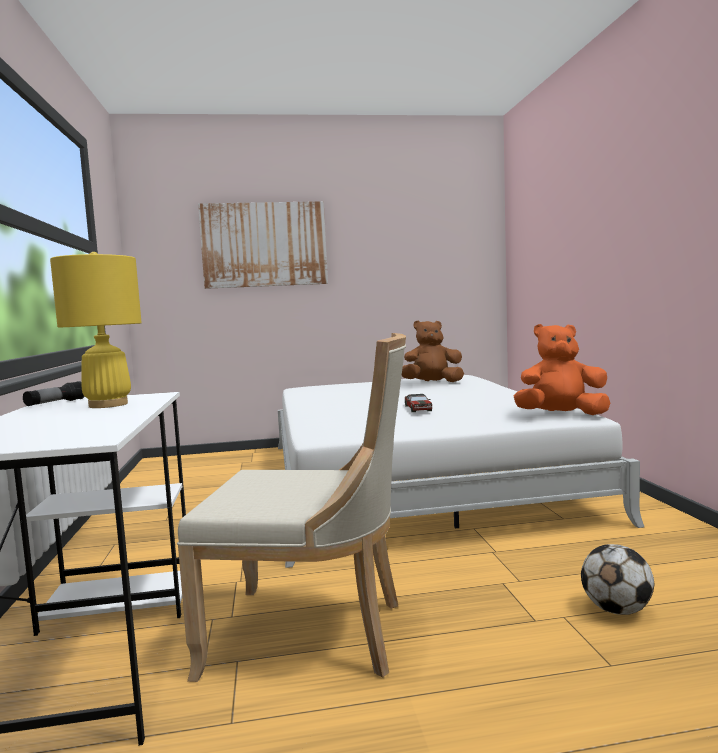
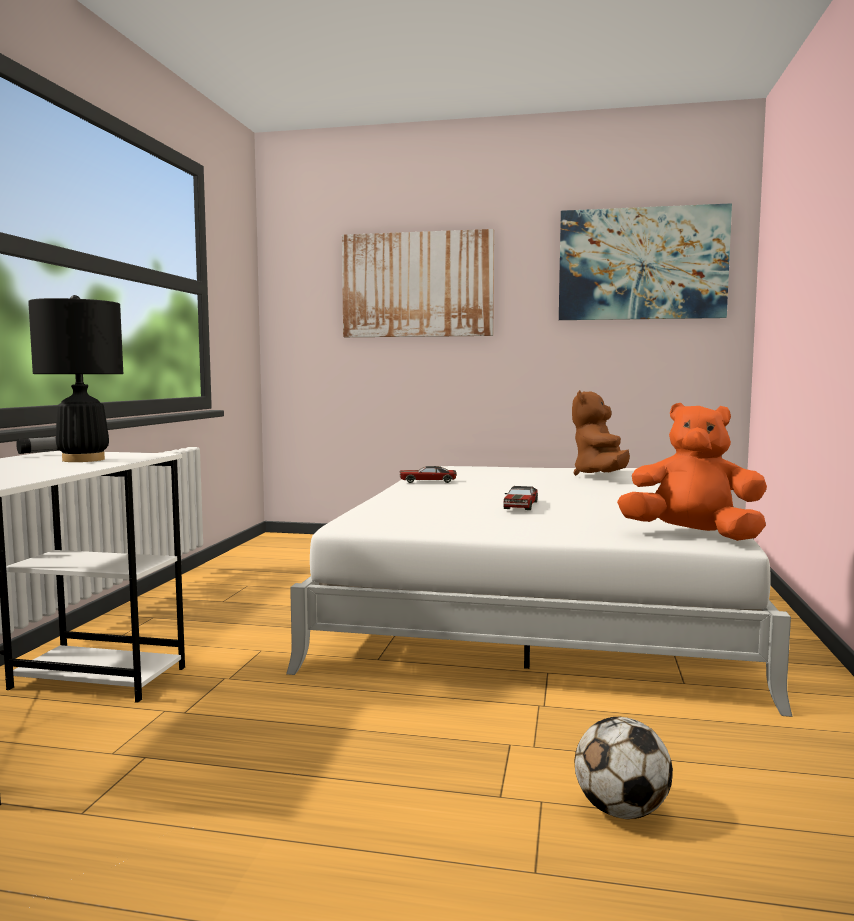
camera: 20 degrees right, 0 degrees up
(108, 405) = (83, 460): yellow table lamp -> black table lamp
(313, 399) = (427, 481): none -> toy car
(314, 634) = (242, 749): beige chair -> none
(431, 229) = (642, 264): none -> picture
(432, 383) = (601, 476): brown plush toy -> brown plush toy turned 90 degrees counterclockwise

